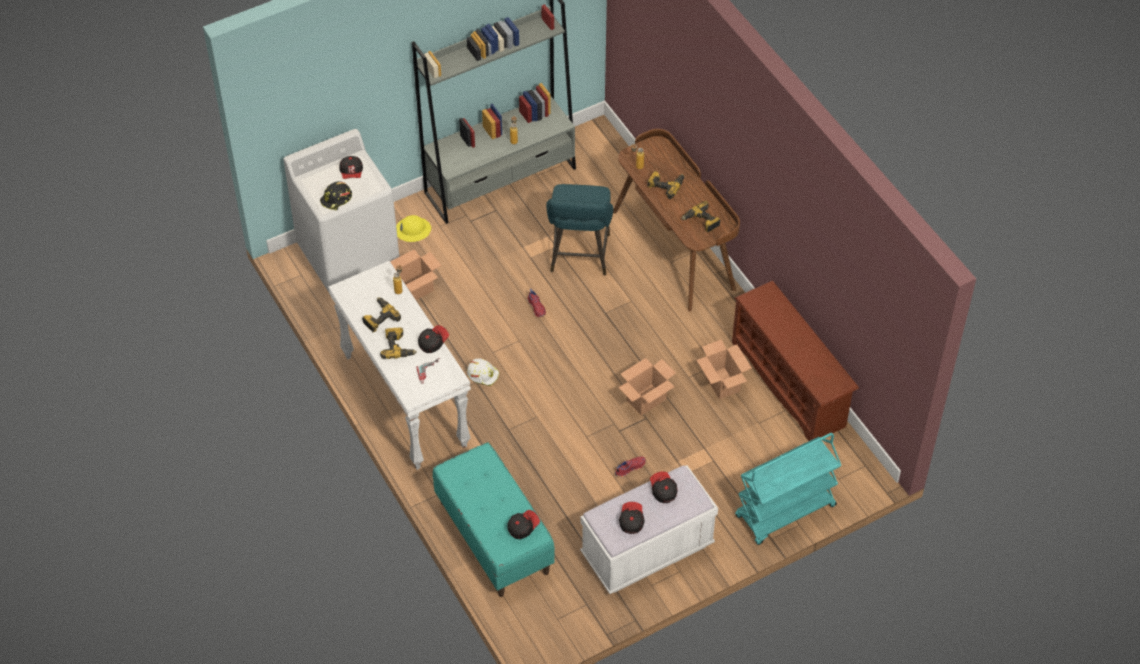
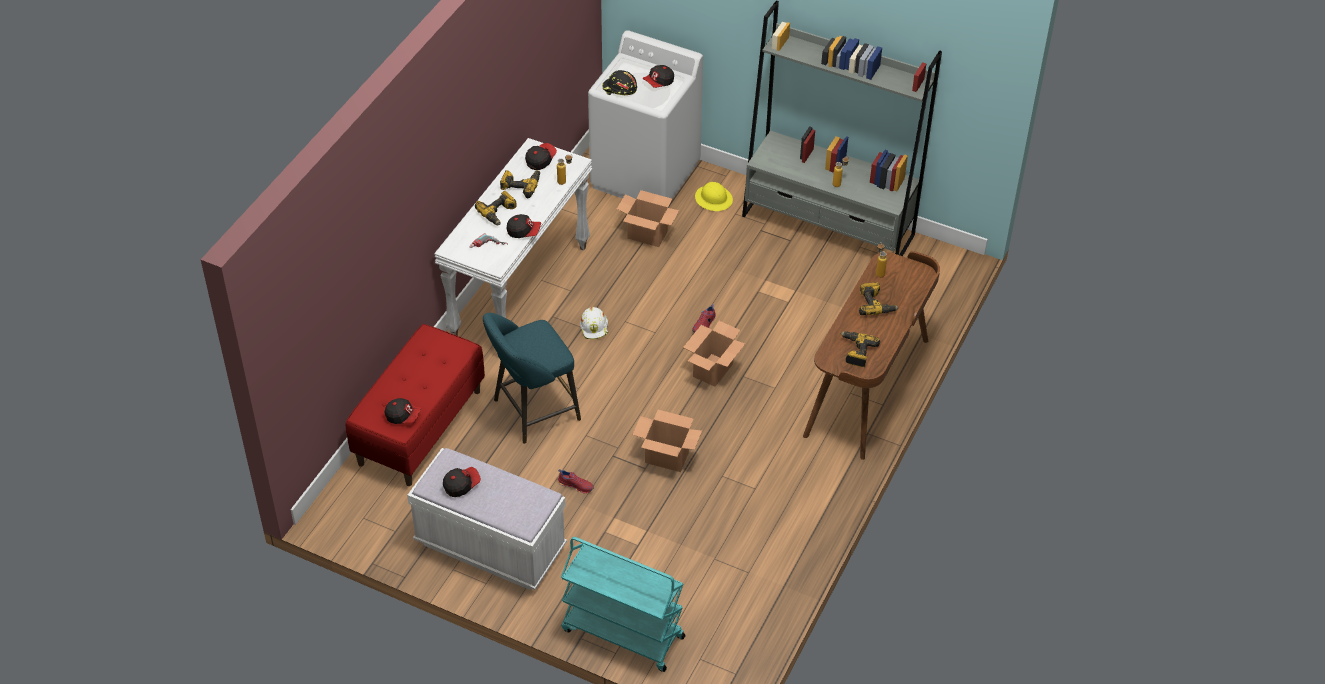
camera: 55 degrees right, 5 degrees down
(493, 537) = (419, 427): turquoise bench -> red bench
(579, 257) = (792, 324): turquoise stool -> turquoise stool (532, 412)
(663, 490) = (515, 491): cap -> cap (540, 160)
(722, 384) = (737, 506): cardboard box -> cardboard box (713, 371)
(790, 384) = (784, 561): brown shoe rack -> none

